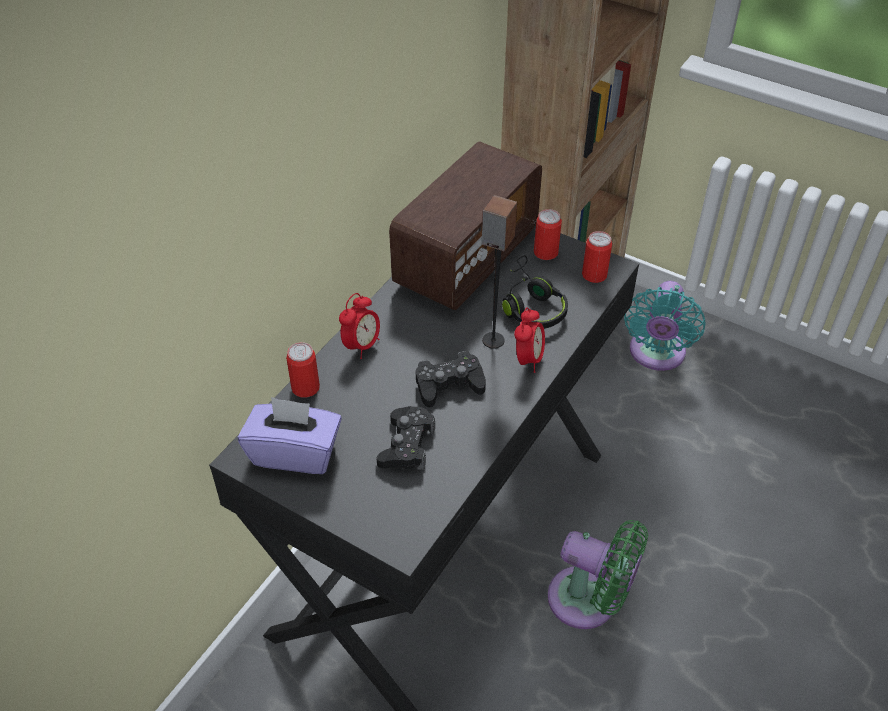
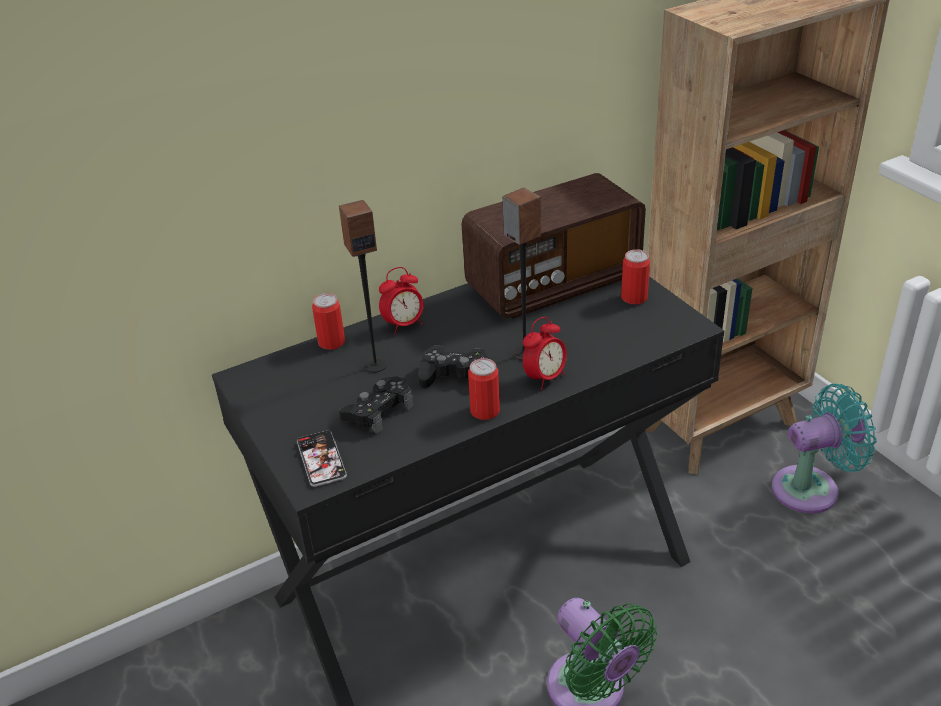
camera: 30 degrees right, 10 degrees down
(295, 452) = (283, 387): purple tissue box -> none
(367, 398) = (375, 365): none -> speaker
(392, 515) = (321, 459): none -> phone
(530, 305) = (584, 335): black headphones -> none
(594, 275) = (668, 328): can -> can (485, 411)
(656, 355) = (812, 488): turquoise fan -> turquoise fan turned 150 degrees counterclockwise

